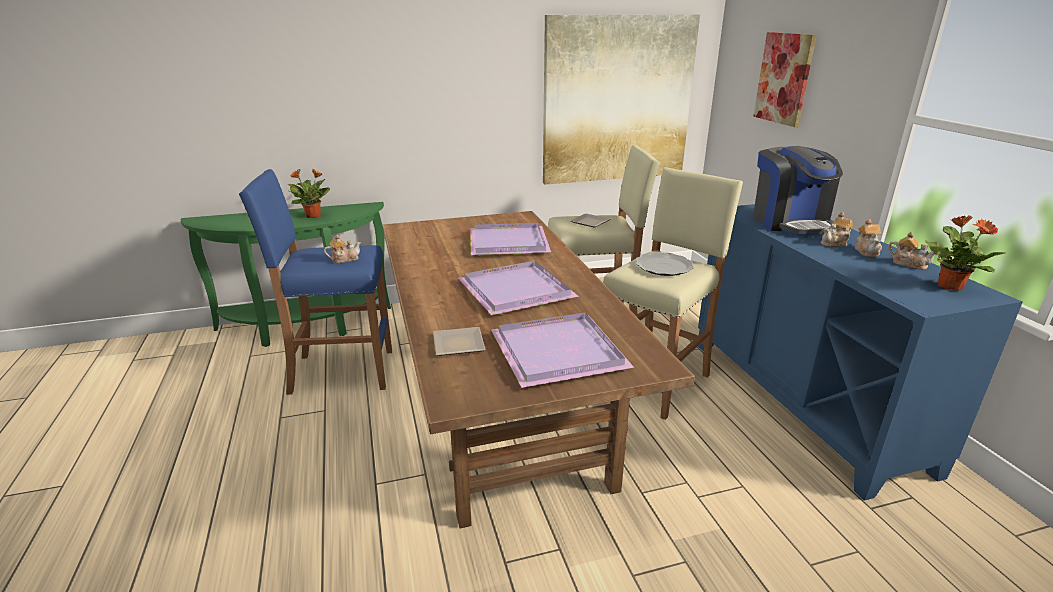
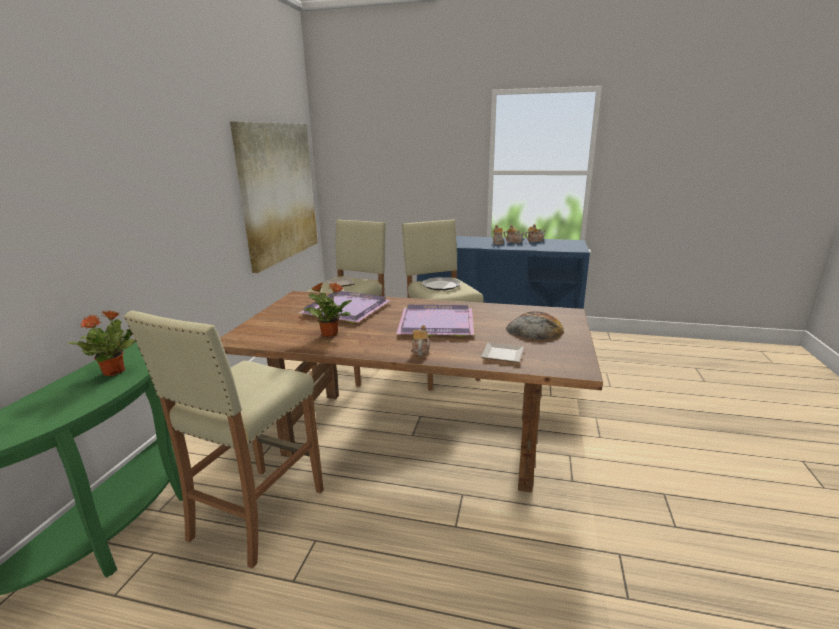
camera: 60 degrees left, 5 degrees down
(340, 371) = (256, 514): blue stool -> beige stool
(344, 259) = (258, 378): teapot -> teapot (420, 350)
(559, 350) = (535, 329): purple tray -> bread
(784, 78) = (388, 162): picture -> none
(790, 222) = (461, 241): coffee machine -> none
(949, 286) = (562, 242): potted plant -> potted plant (329, 333)

